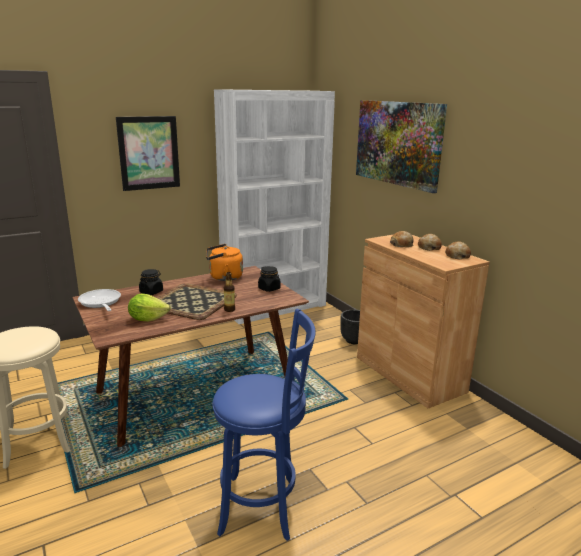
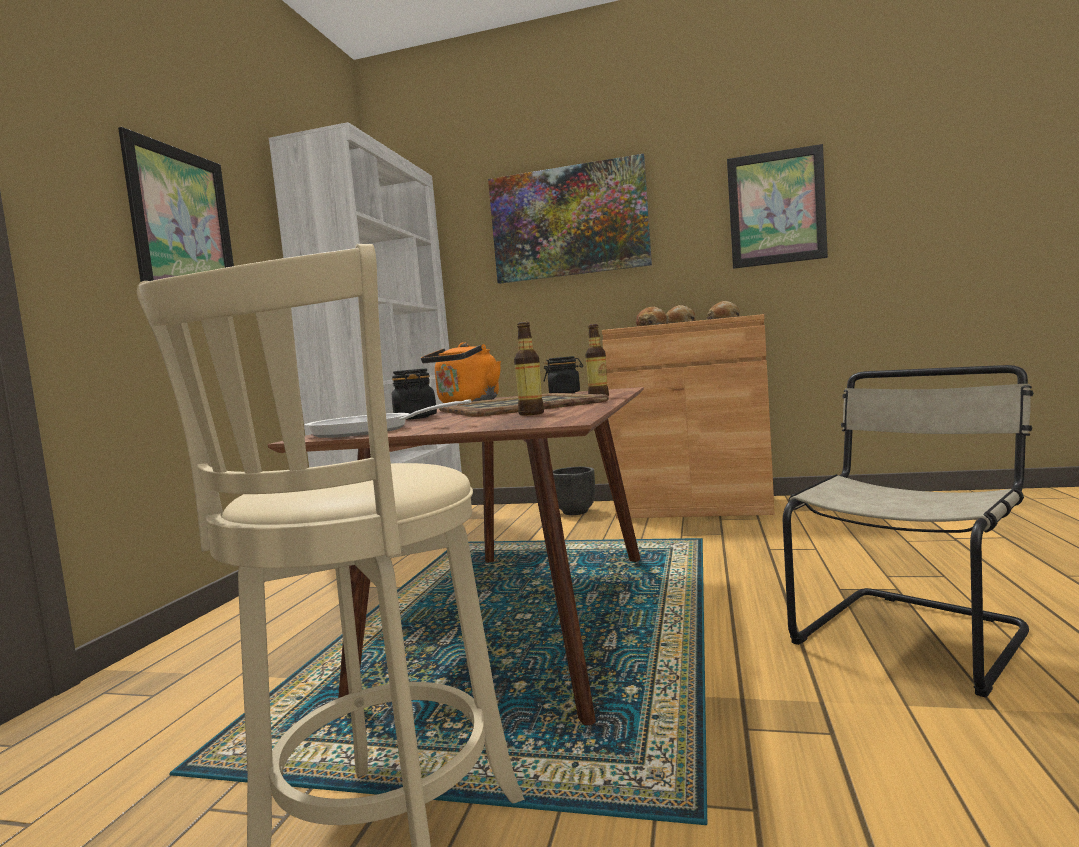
camera: 45 degrees left, 15 degrees down
(147, 319) = (531, 414): lettuce -> bottle
(263, 507) = (913, 634): blue stool -> beige chair
(525, 176) = (776, 208): none -> picture

